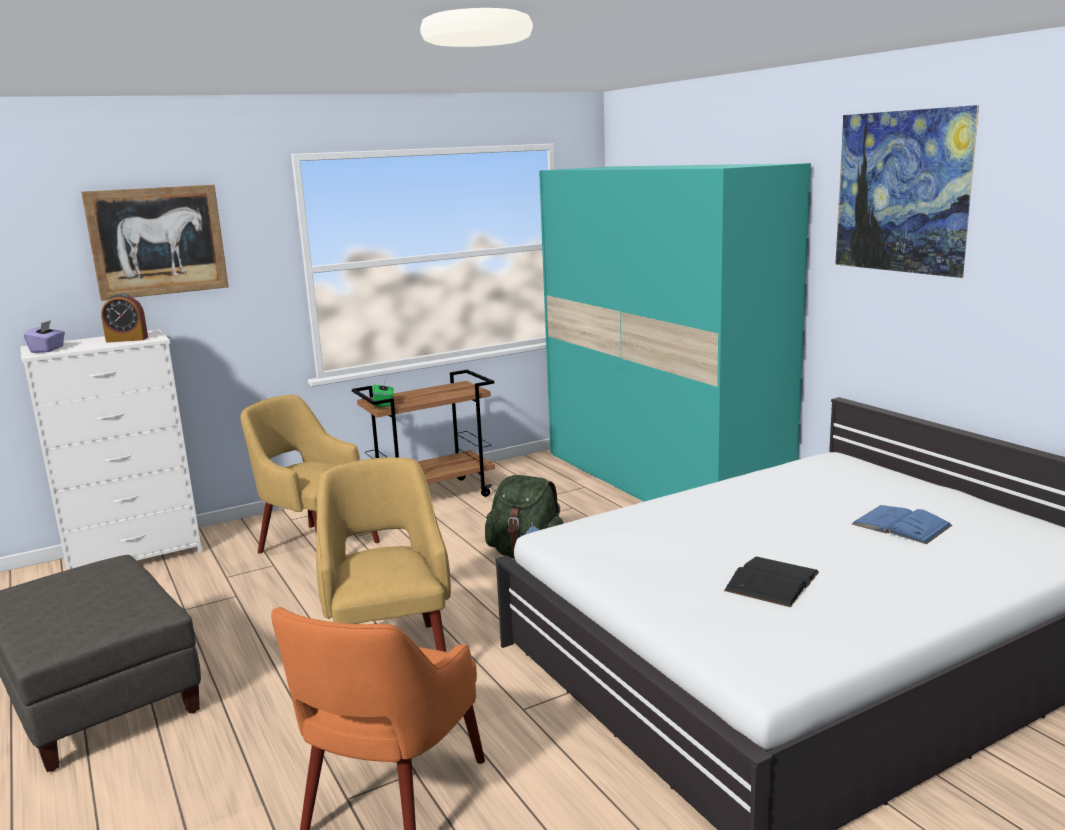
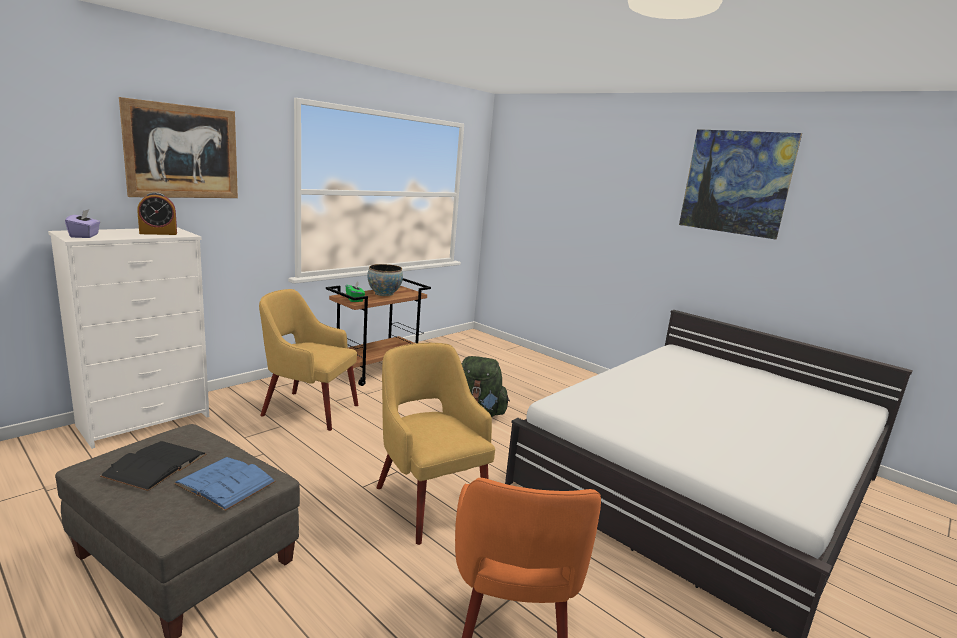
camera: 20 degrees left, 0 degrees up
(430, 393) = (384, 294): none -> bowl
(660, 484) = (529, 362): turquoise wardrobe -> none
(772, 581) = (731, 434): black book -> black book (155, 465)
(901, 525) = (761, 393): blue book -> blue book (225, 483)

